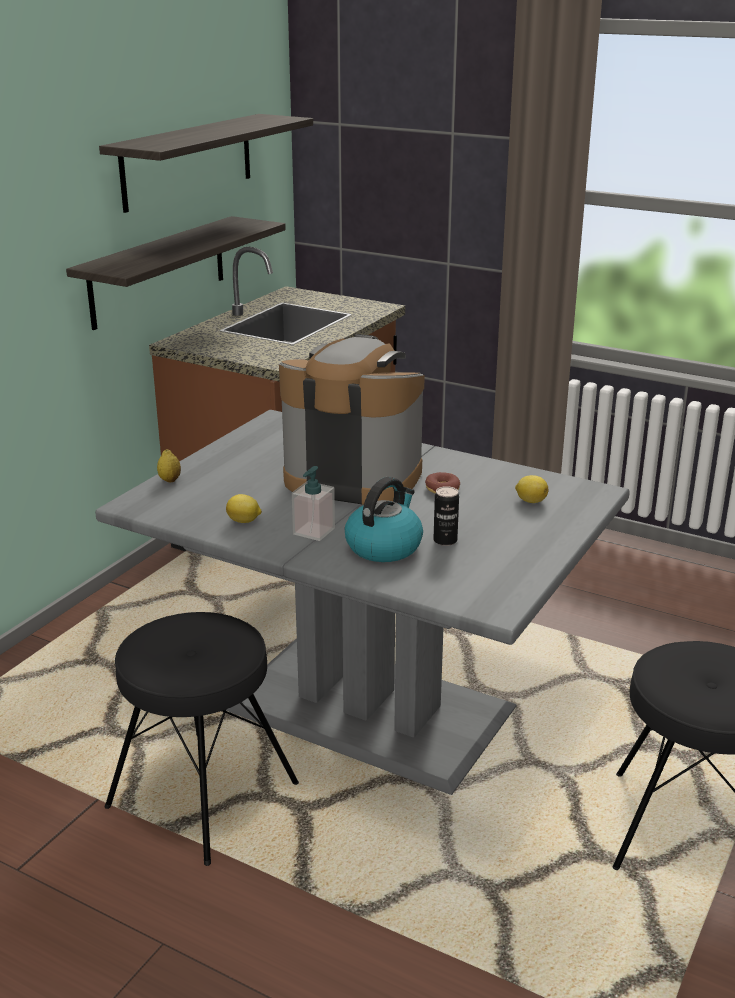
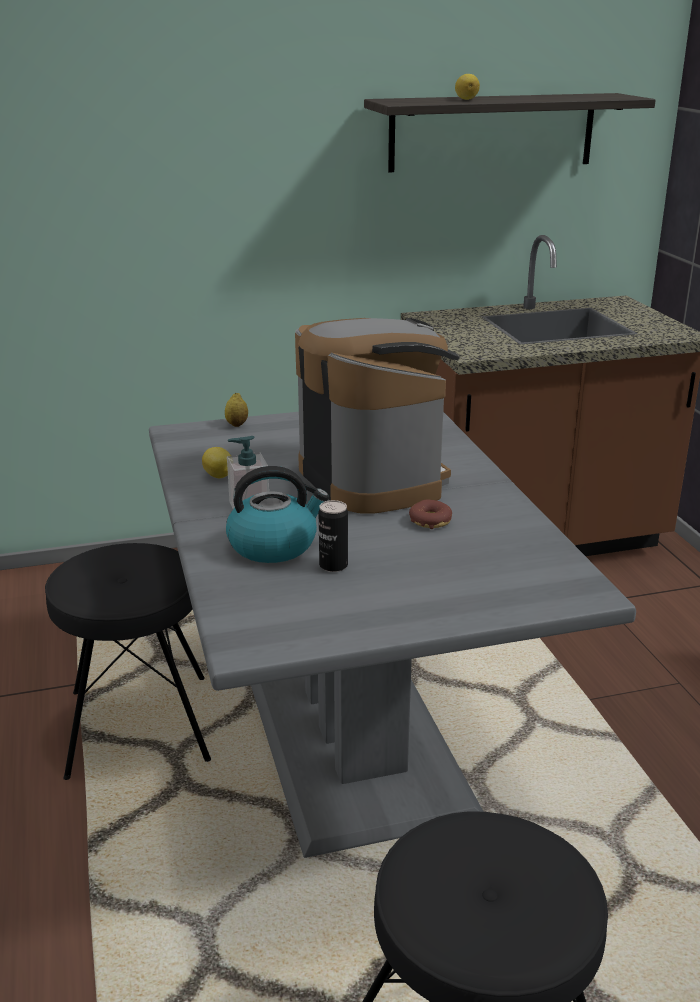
camera: 45 degrees right, 0 degrees up
(158, 271) = (429, 241): shelf -> none
(530, 501) = (493, 569): lemon -> lemon (466, 99)

